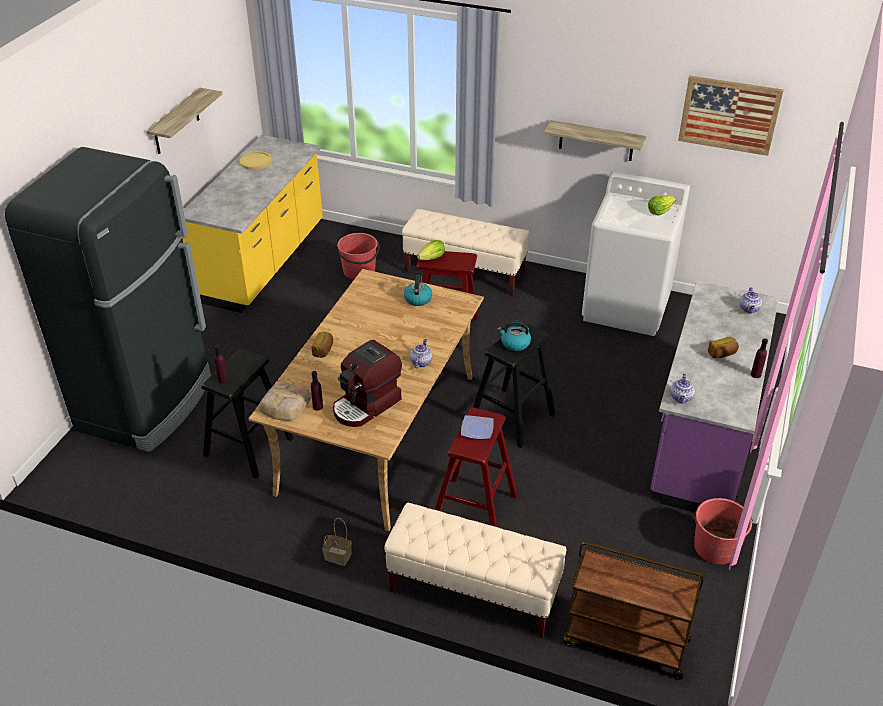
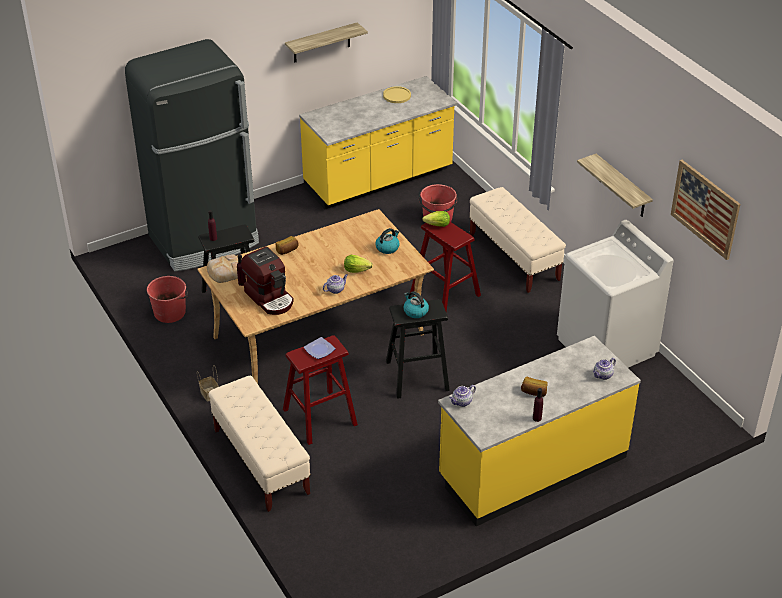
camera: 40 degrees right, 0 degrees up
(367, 405) = (270, 298): coffee machine -> coffee machine turned 120 degrees counterclockwise
(624, 642) = (312, 546): brown cart -> none
(659, 211) = (630, 269): lettuce -> lettuce (356, 270)
(701, 439) = (532, 467): purple counter -> yellow counter
(715, 547) = (444, 535): red bucket -> red bucket (170, 312)

